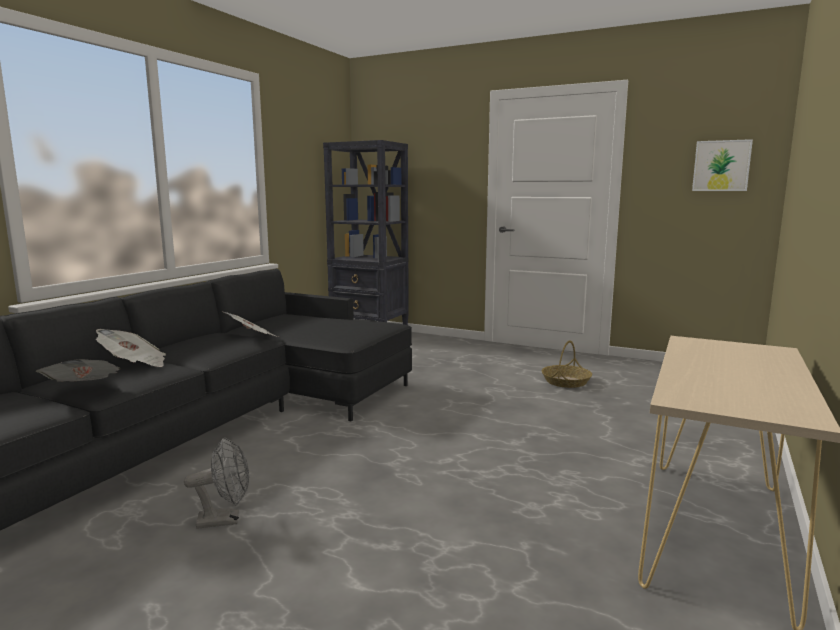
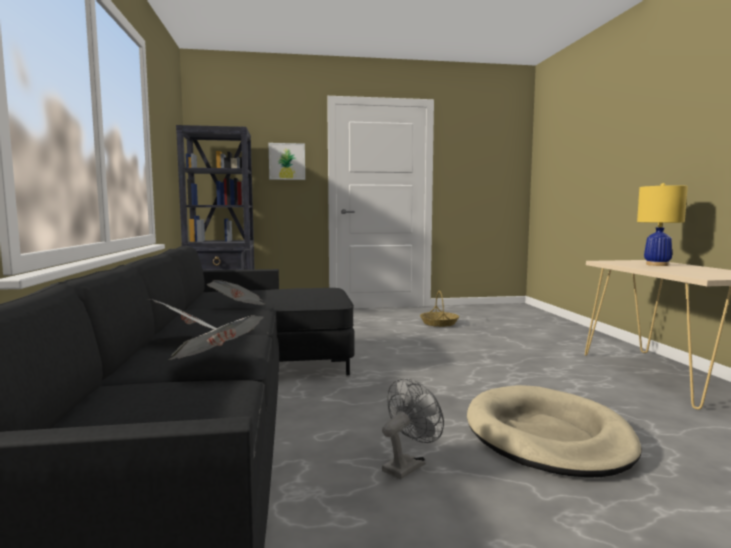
camera: 35 degrees left, 5 degrees down
(386, 543) = (547, 436): none -> beige dog bed
(721, 166) = (495, 164): picture -> picture (287, 161)
(738, 360) = (657, 265): none -> yellow table lamp

